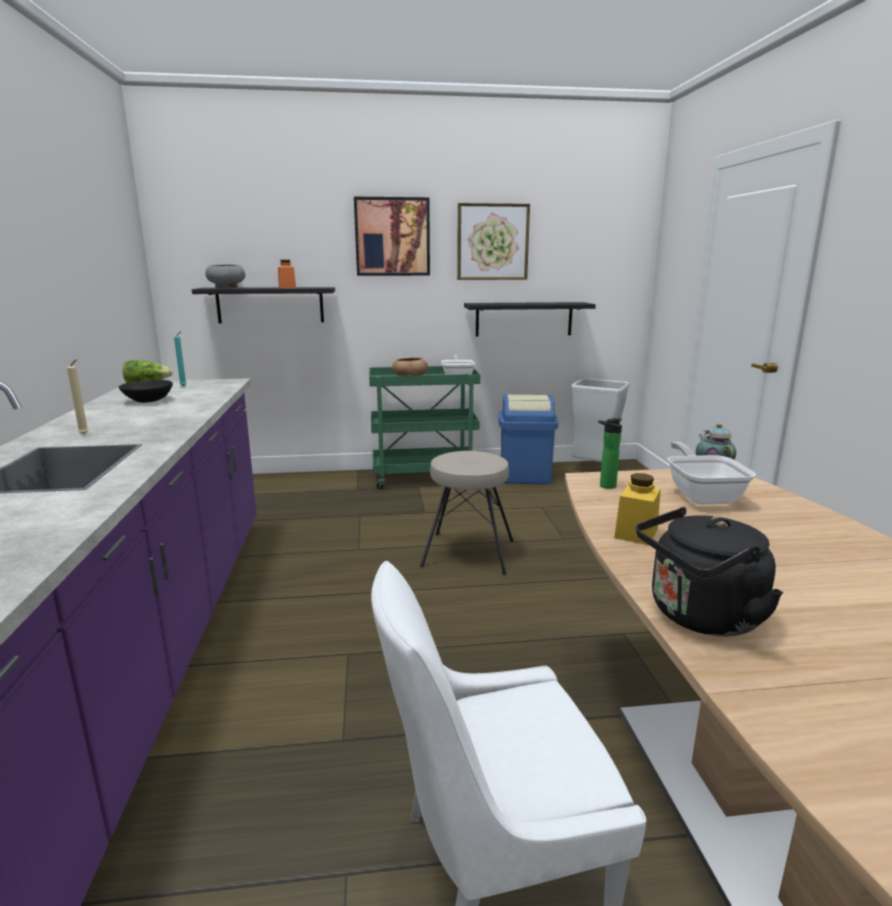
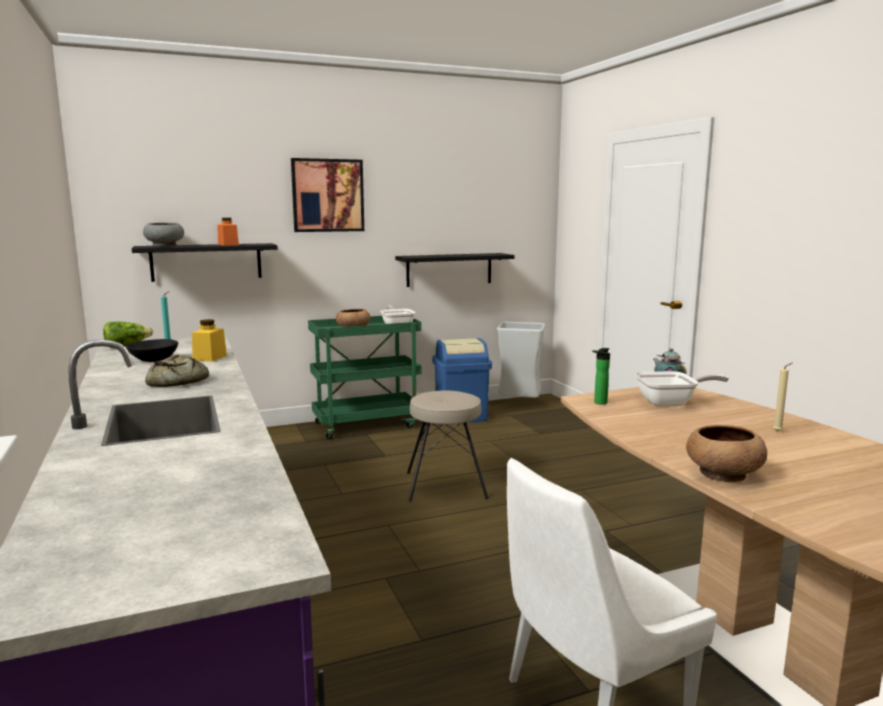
camera: 15 degrees left, 5 degrees down
(85, 435) = (142, 392): beige candle -> beige candle (779, 431)
(132, 426) = (176, 382): none -> bread
(492, 242) = (419, 200): picture -> none
(636, 533) = (645, 431): yellow jar -> yellow jar (210, 357)
(699, 617) = (722, 474): black kettle -> brown bowl
(701, 495) = (671, 403): frying pan -> frying pan turned 105 degrees clockwise

